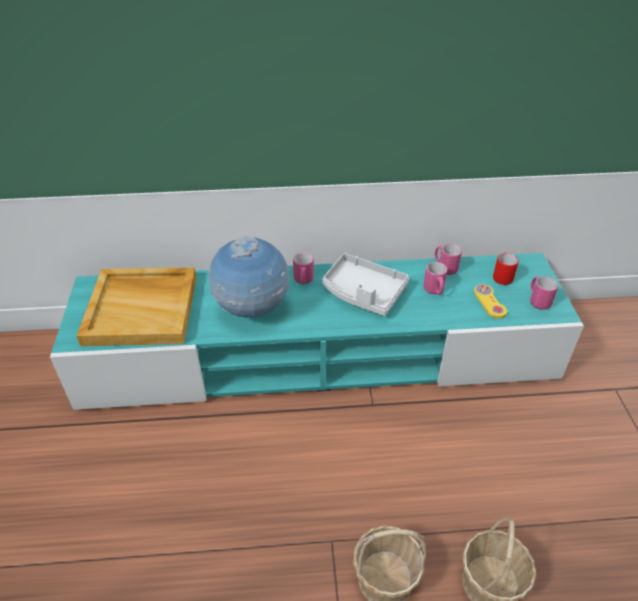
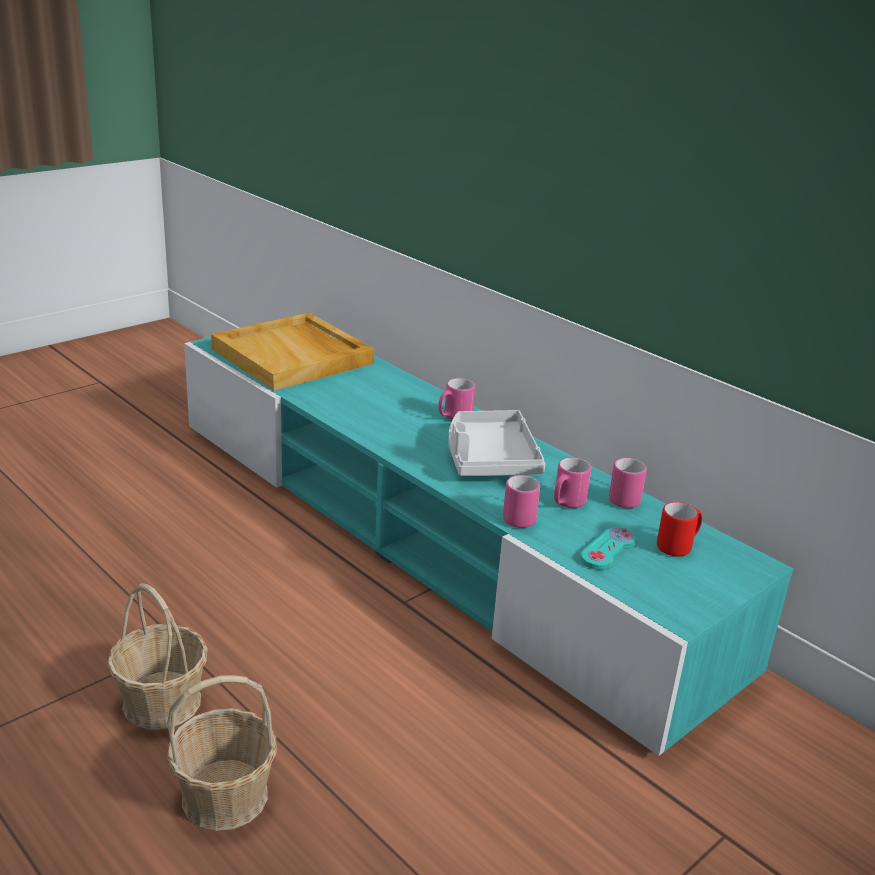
camera: 50 degrees right, 15 degrees down
(252, 310) = (367, 406): globe -> none
(489, 302) = (608, 550): yellow game controller -> turquoise game controller
(537, 301) = (673, 589): pink mug -> pink mug (522, 517)

